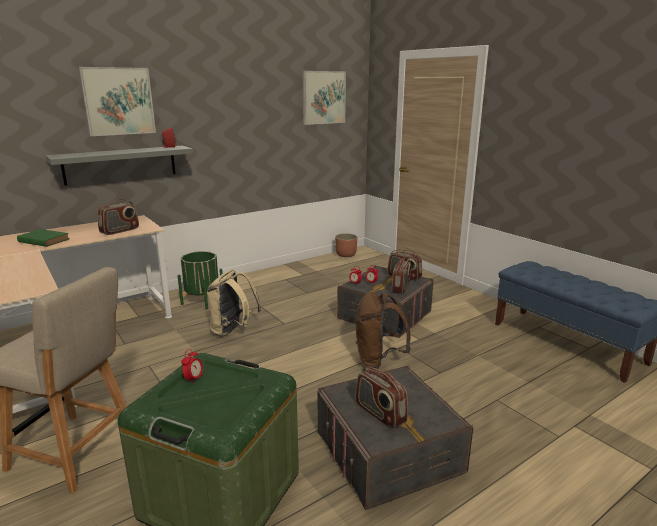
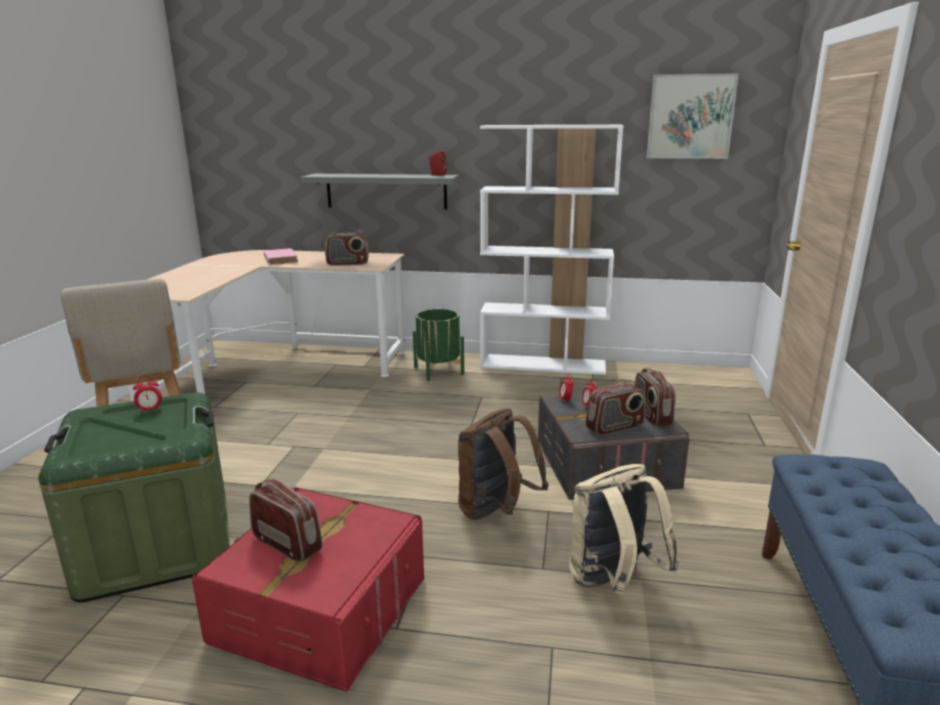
camera: 45 degrees right, 0 degrees up
(43, 240) = (280, 259): green book -> pink book
(118, 101) = (390, 117): picture -> none
(233, 331) = (412, 411): beige backpack -> beige backpack (612, 582)
(262, 275) = (543, 364): none -> white bookcase
(346, 255) = (696, 372): planter -> none
(379, 414) = (287, 543): radio -> radio turned 120 degrees clockwise
(388, 453) = (320, 610): grey storage box -> red storage box

